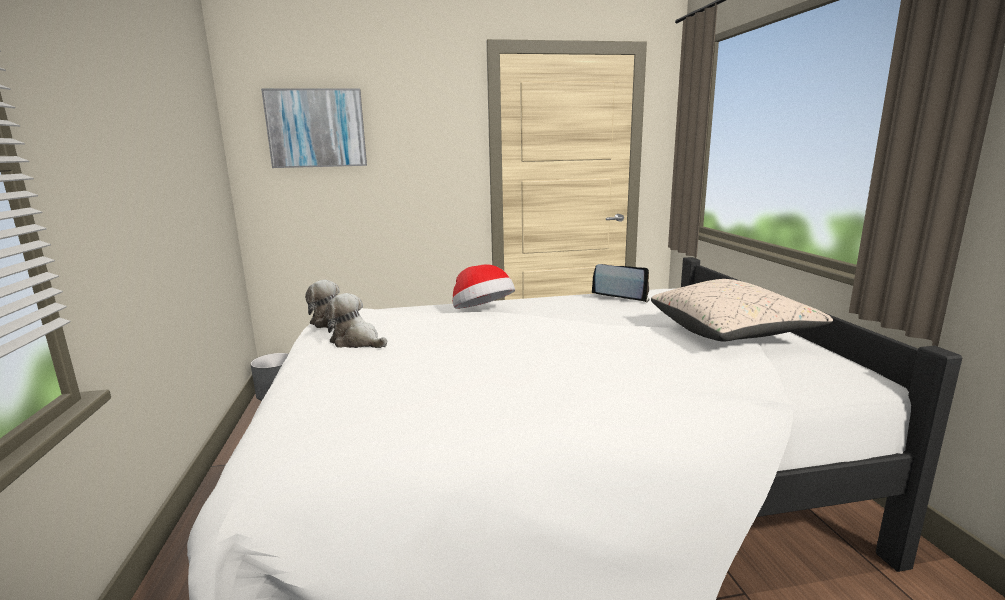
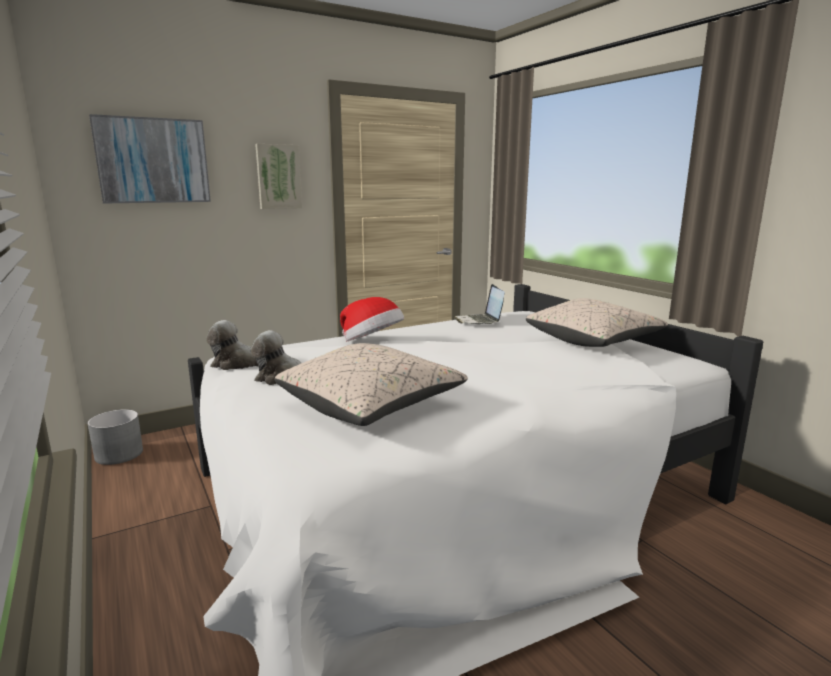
camera: 20 degrees left, 0 degrees up
(404, 381) = (371, 405): none -> beige pillow
(434, 140) = (278, 177): none -> picture
(620, 297) = (479, 321): laptop -> laptop turned 105 degrees counterclockwise

